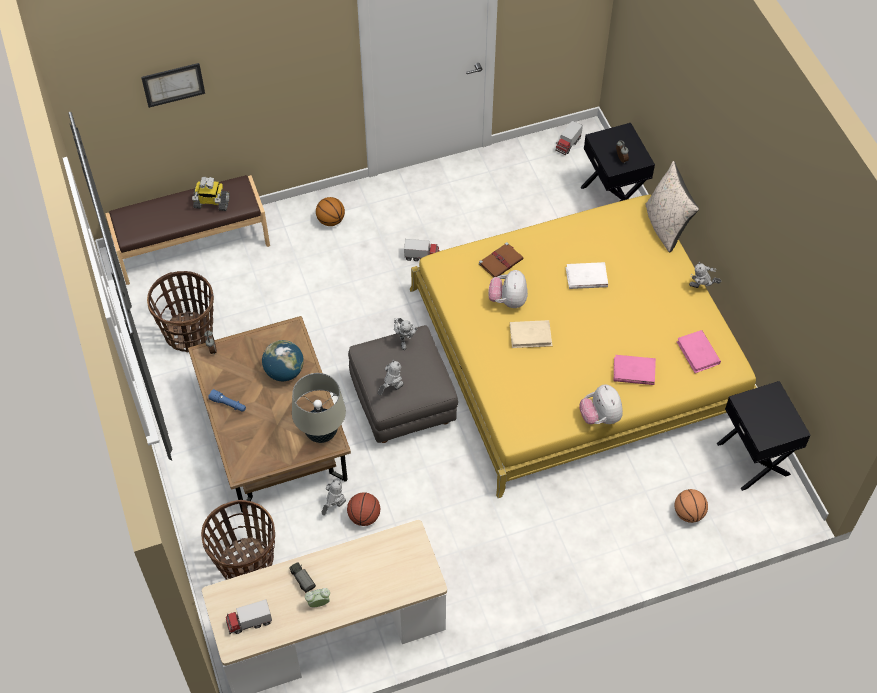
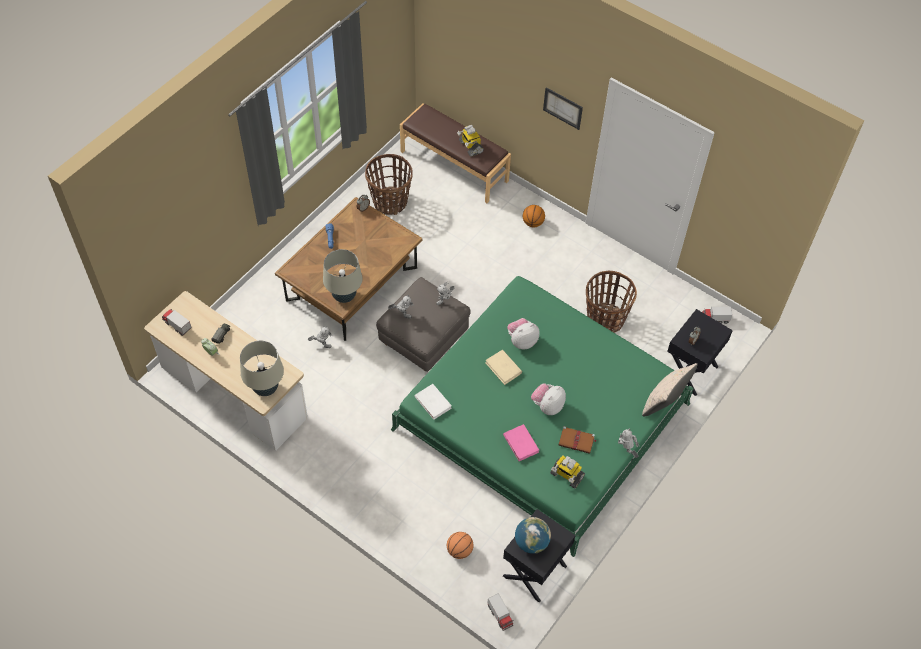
camera: 55 degrees right, 0 degrees up
(173, 84) = (482, 52): picture -> picture (563, 108)
(246, 564) = (252, 322): basket -> basket (605, 319)
(284, 372) = (374, 253): globe -> globe (531, 542)
(364, 516) = (326, 364): basketball -> none
(413, 569) = (265, 388): none -> beige table lamp
(421, 256) = (545, 286): toy truck -> toy truck (500, 615)
(501, 261) = (551, 320): brown book -> brown book (577, 441)
(577, 350) = (541, 416): yellow bed -> green bed
(586, 277) = (577, 376): white book -> white book (433, 402)
(600, 417) = (469, 442): plush toy -> plush toy (547, 406)
(698, 353) = (566, 475): pink book -> toy robot

